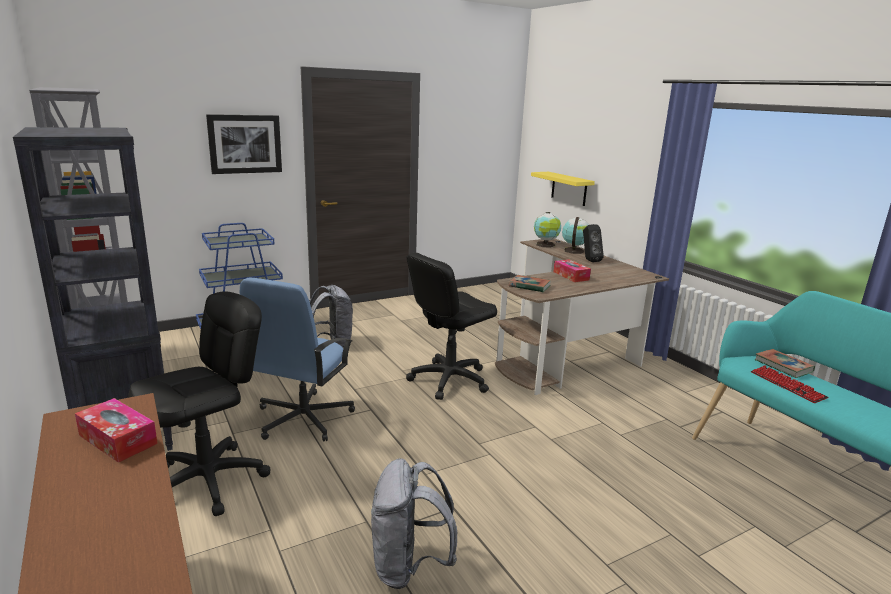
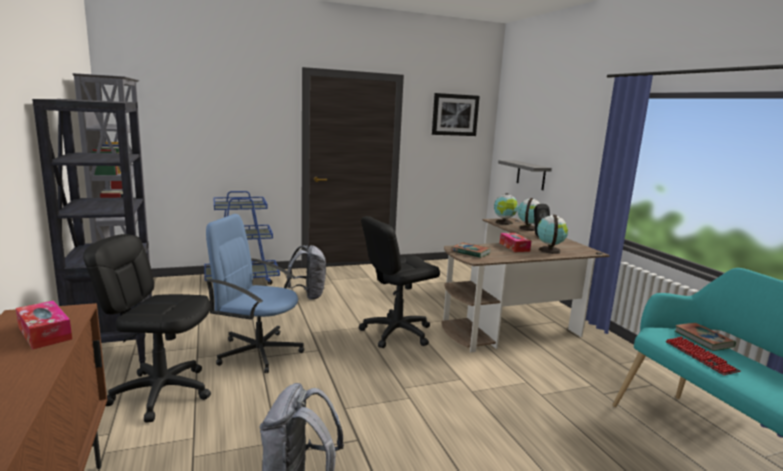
camera: 10 degrees right, 5 degrees down
(208, 481) = (161, 392): black office chair -> black office chair turned 135 degrees counterclockwise
(245, 144) = (253, 127): picture -> picture (455, 115)
(302, 418) = (258, 351): blue office chair -> blue office chair turned 75 degrees clockwise
(569, 188) = (531, 175): yellow shelf -> grey shelf
(608, 277) = (549, 250): none -> globe

